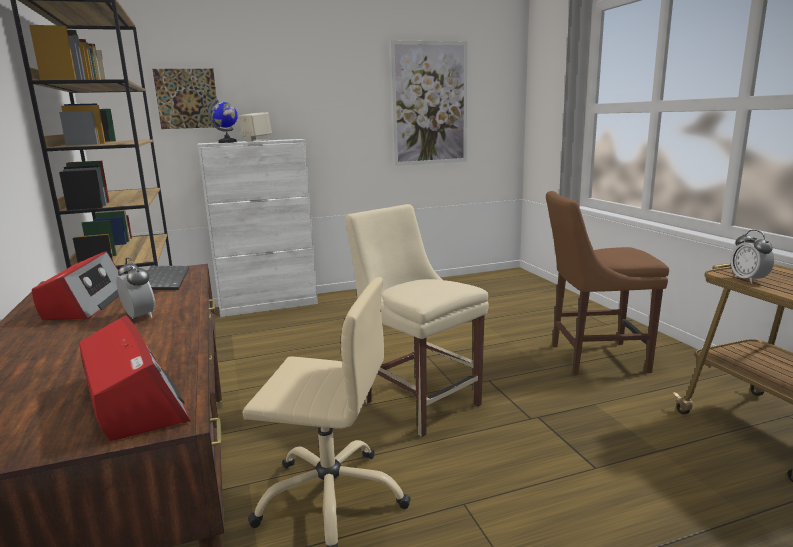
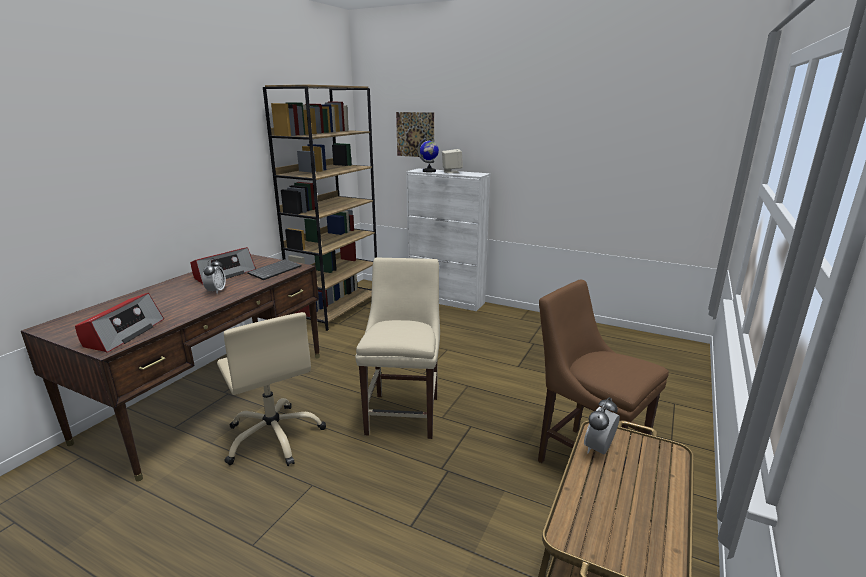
camera: 45 degrees right, 5 degrees up
(430, 104) = (621, 152): picture -> none

